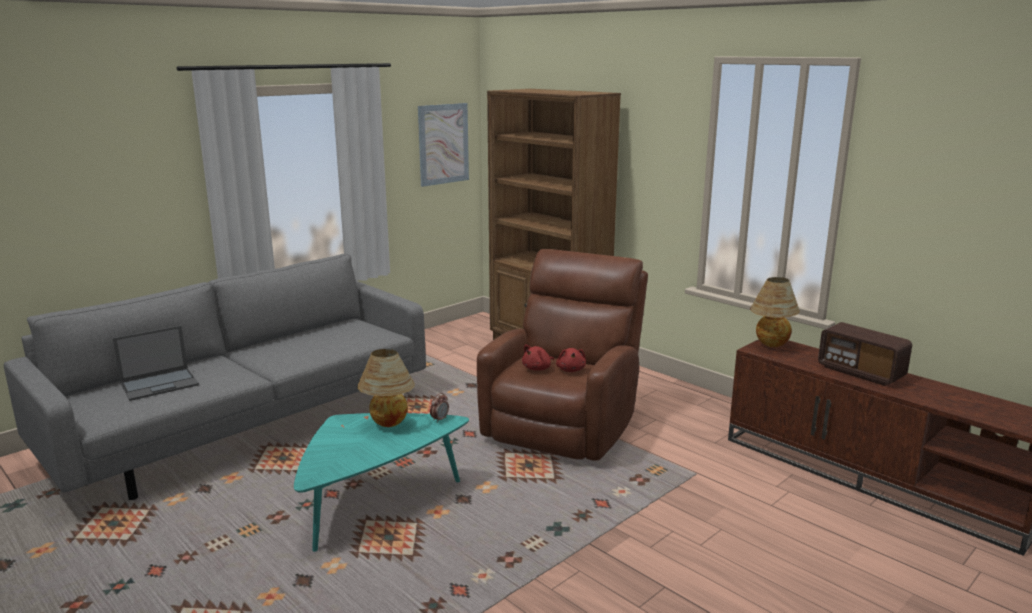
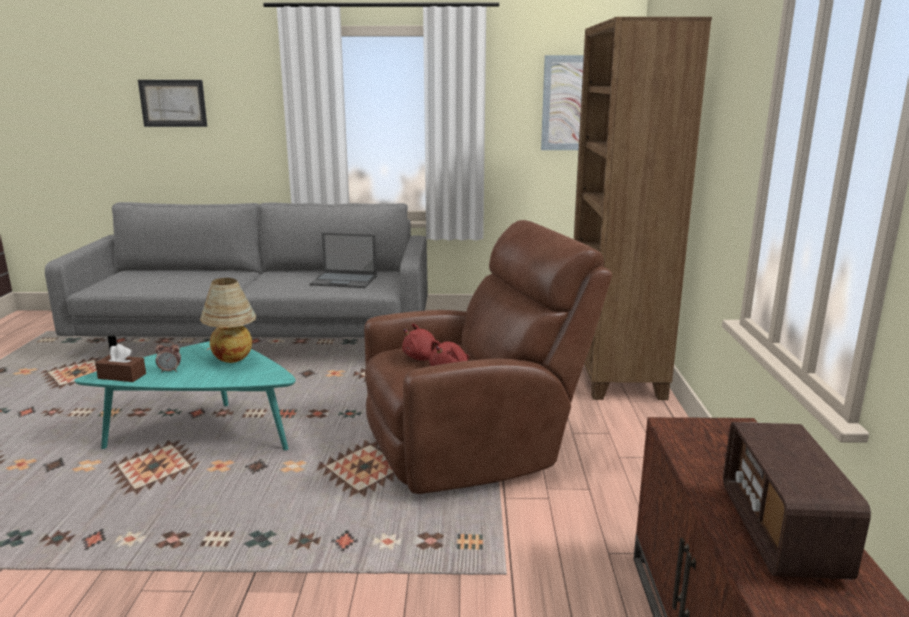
camera: 45 degrees right, 0 degrees up
(57, 184) = (173, 103): none -> picture
(160, 384) = (171, 277): laptop -> laptop (345, 280)
(331, 469) = (122, 376): none -> brown tissue box
(439, 419) = (272, 372): alarm clock -> alarm clock (170, 371)
(770, 346) = (714, 432): table lamp -> none

